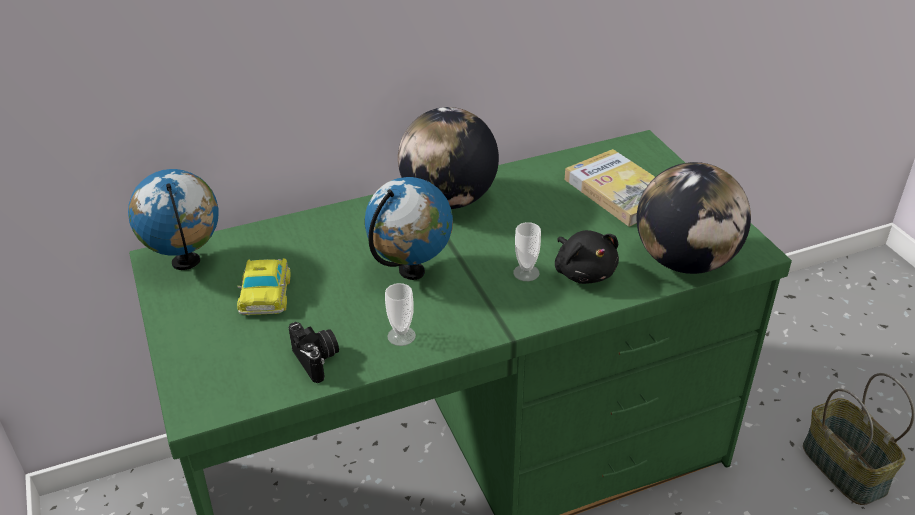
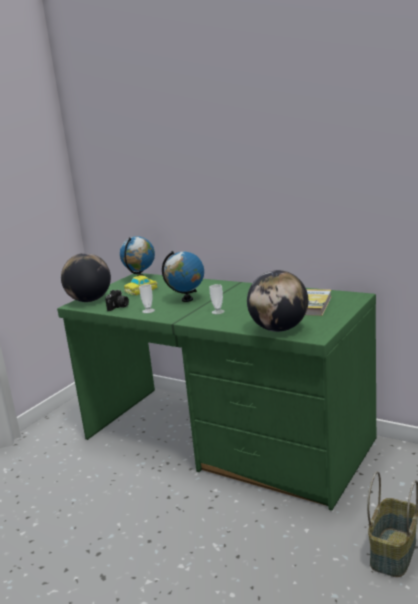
camera: 55 degrees right, 20 degrees down
(449, 200) = (242, 288): globe -> globe (89, 300)
(584, 272) = (236, 318): black plush toy -> none

